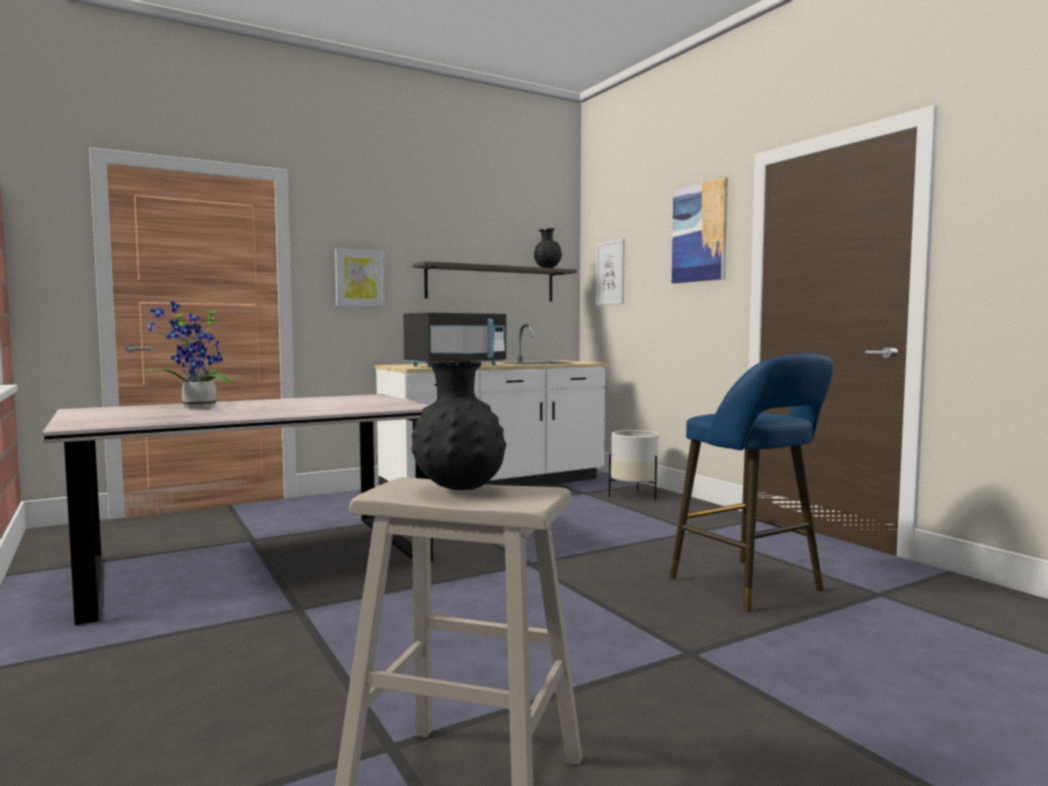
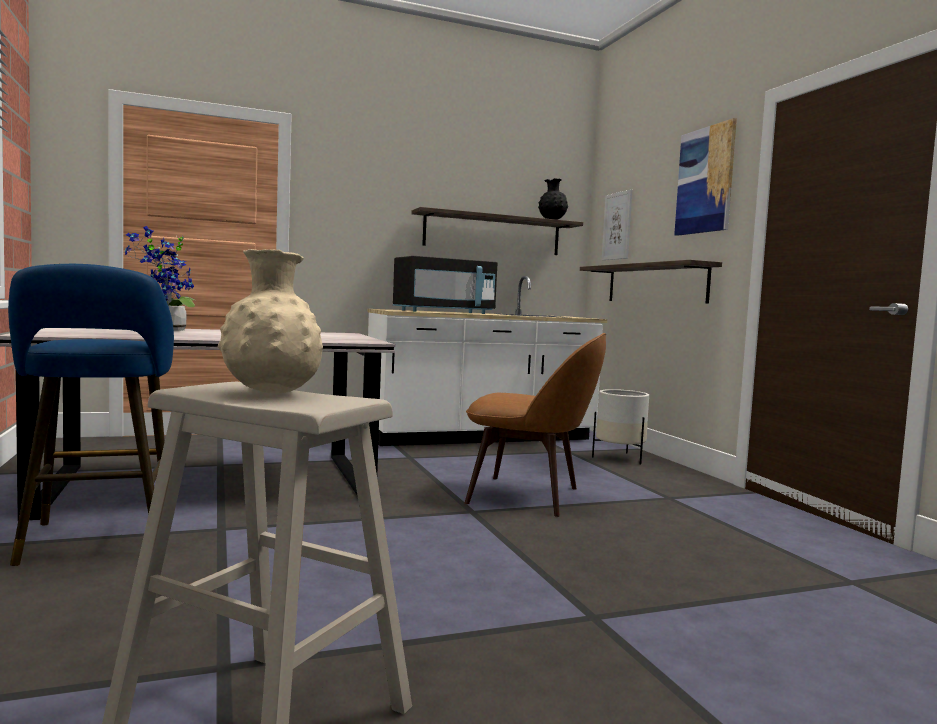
camera: 10 degrees right, 0 degrees up
(359, 278) = (357, 222): picture -> none
(459, 489) = (271, 393): black vase -> beige vase
(573, 543) = (529, 496): none -> brown chair
(654, 328) = (655, 283): none -> shelf
(751, 587) = (701, 558): blue stool -> blue stool (97, 542)

